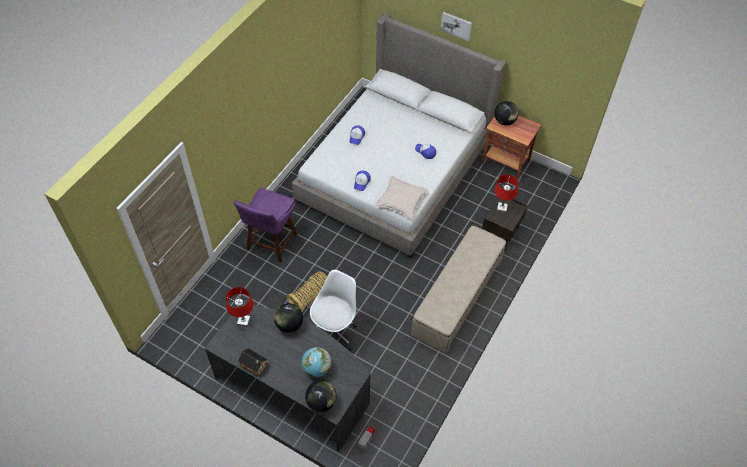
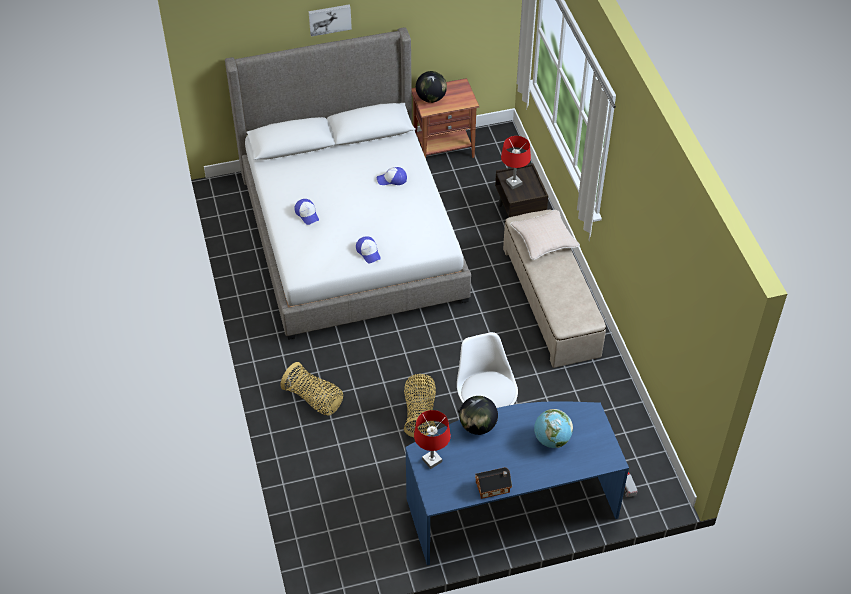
camera: 45 degrees left, 5 degrees down
(271, 243) = (314, 399): purple stool -> basket
(294, 387) = (510, 503): grey desk -> blue desk
(321, 402) = (592, 462): globe -> none
(401, 200) = (427, 239): beige pillow -> beige pillow (544, 239)

